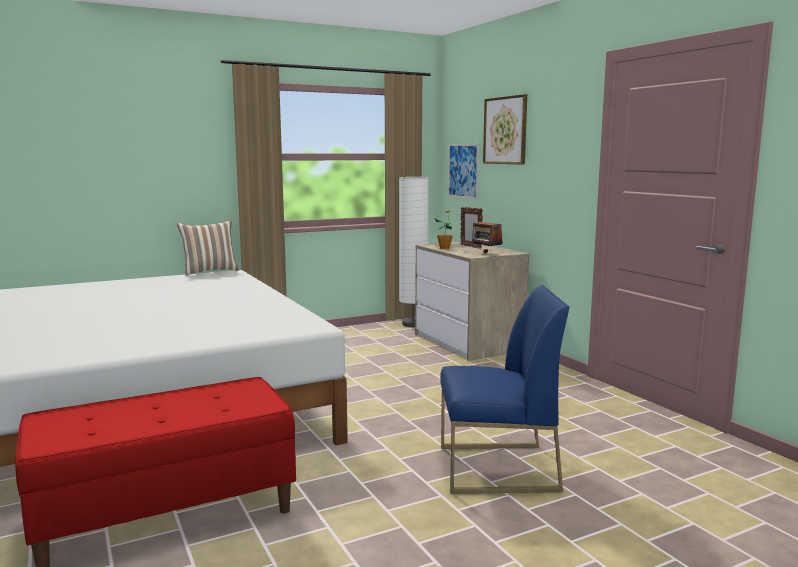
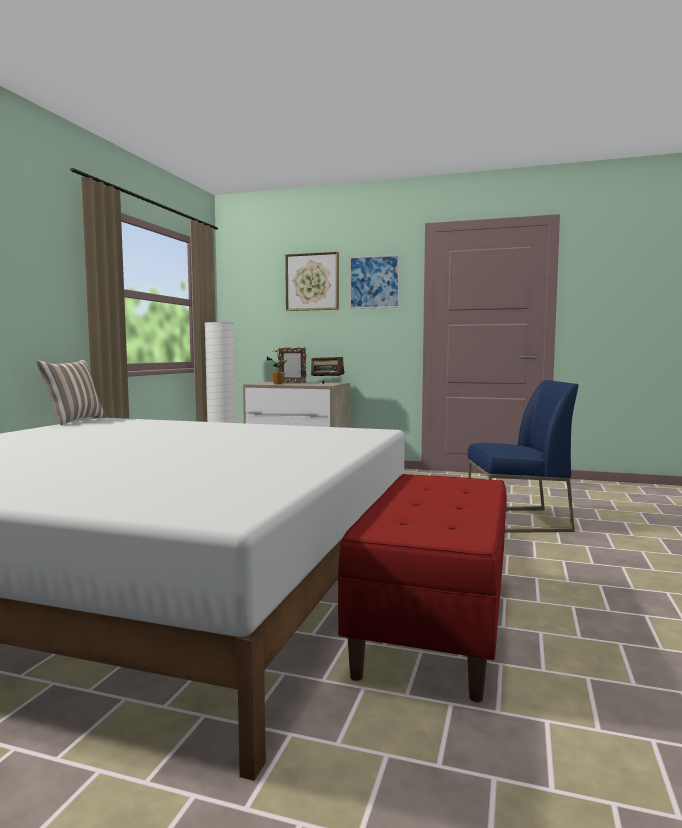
camera: 45 degrees left, 5 degrees down
(463, 171) = (255, 318): picture -> picture (374, 282)
(496, 468) = (516, 520): blue chair -> blue chair turned 45 degrees clockwise

